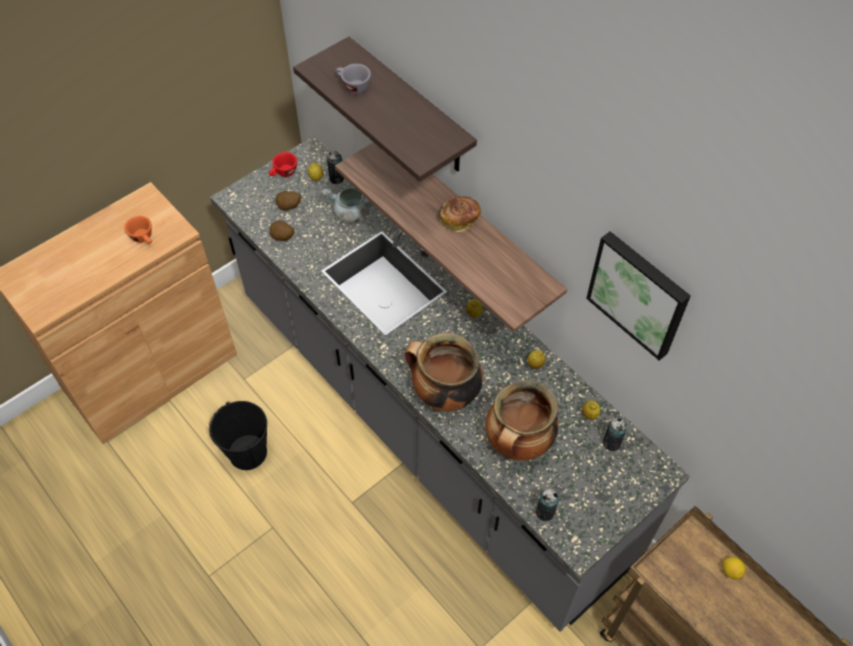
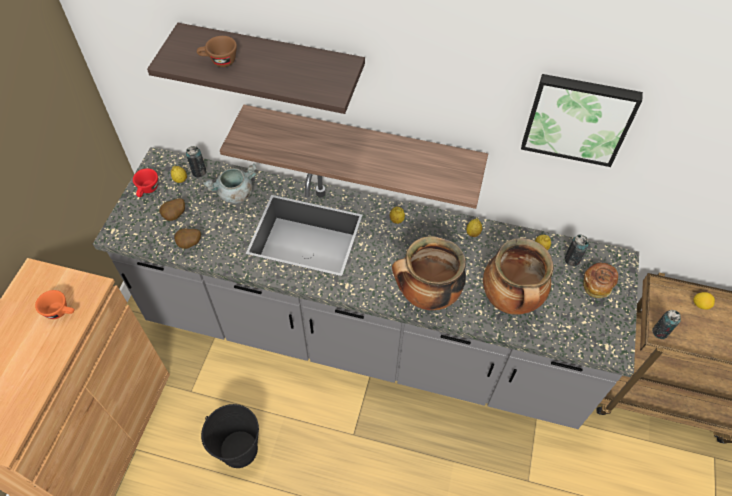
camera: 35 degrees left, 0 degrees up
(352, 86) = (219, 61): grey cup -> brown cup
(460, 219) = (362, 142): bread -> bread (597, 284)
(545, 512) = (571, 340): can -> can (660, 332)

